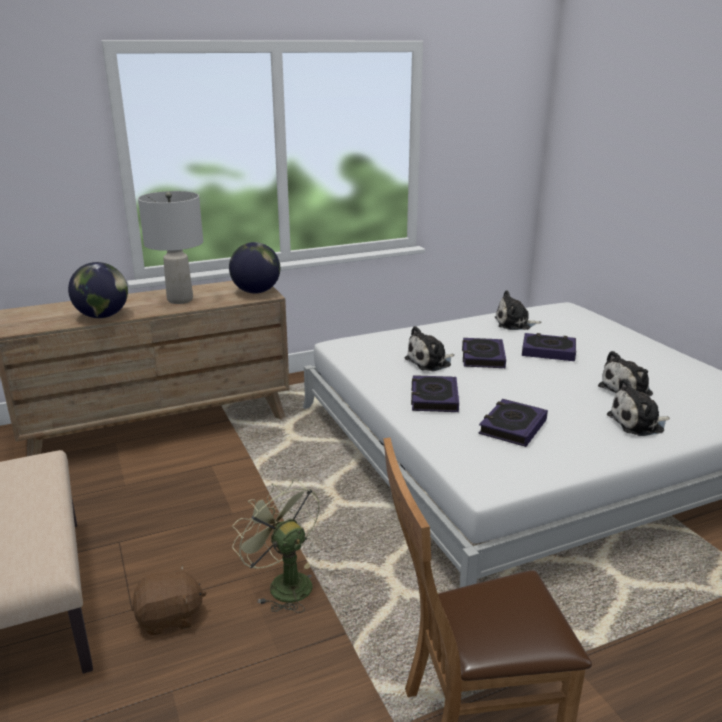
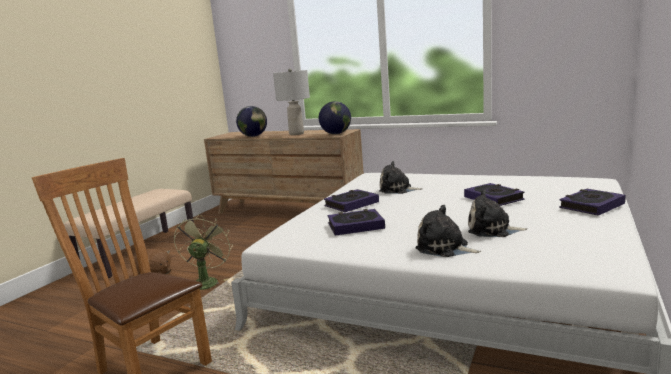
camera: 50 degrees right, 10 degrees down
(482, 357) = (435, 193): book -> book (591, 206)
(514, 324) = (517, 182): plush toy -> none

